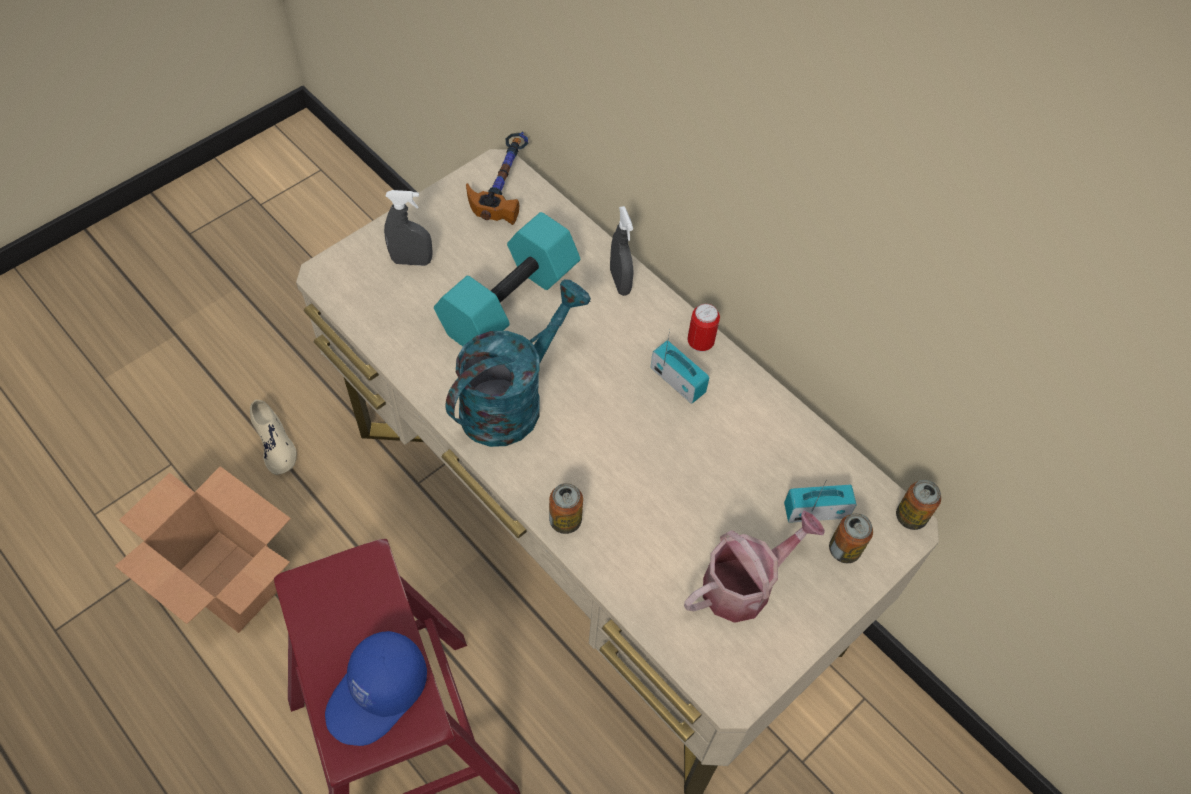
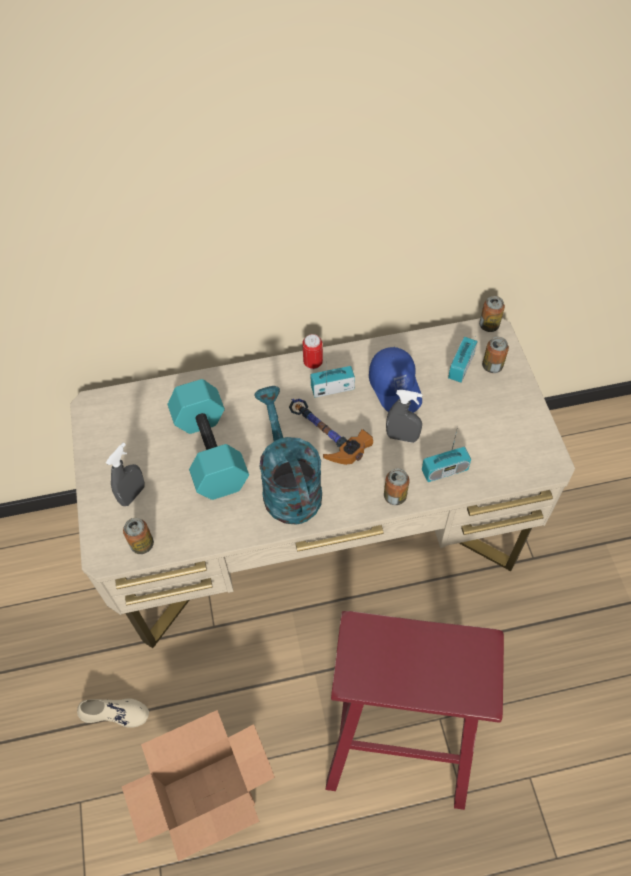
camera: 55 degrees left, 0 degrees up
(357, 300) = (142, 544): none -> can
(378, 694) = (454, 663): blue cap -> blue cap (396, 388)
(502, 183) = (106, 409): hammer -> hammer (323, 435)
(620, 282) = (238, 382): grey spray bottle -> grey spray bottle (402, 437)
(638, 561) = (444, 470): none -> radio
(744, 584) = (488, 424): watering can -> none

